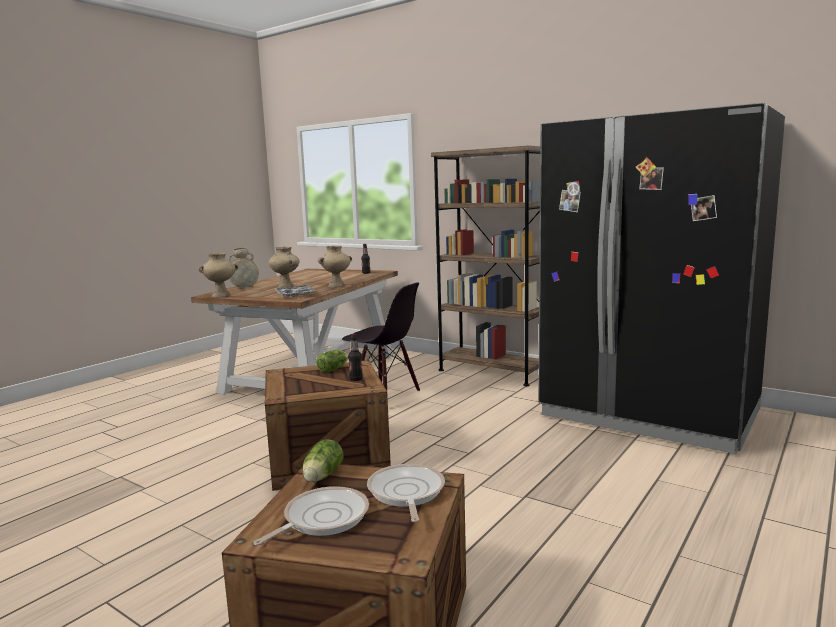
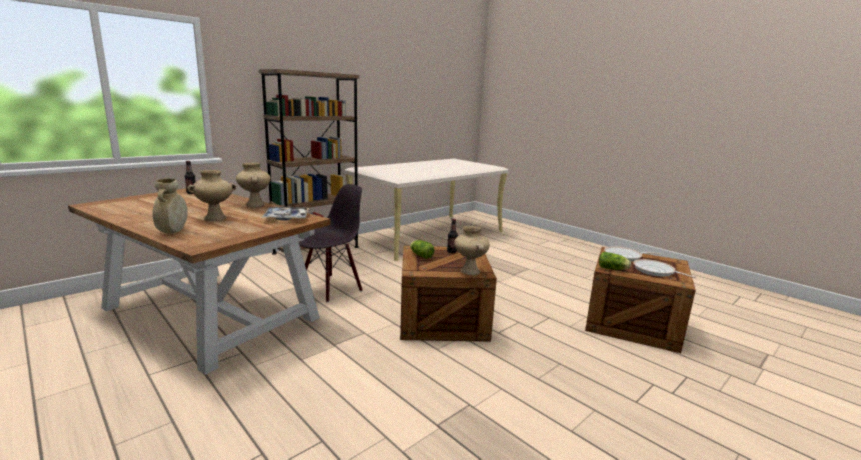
camera: 80 degrees left, 5 degrees up
(221, 295) = (220, 241): beige vase -> beige vase (469, 271)
(649, 413) = (428, 234): black fridge -> beige desk

